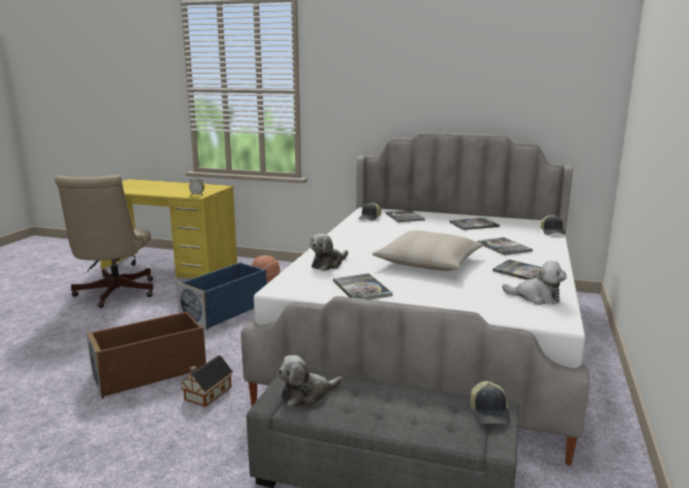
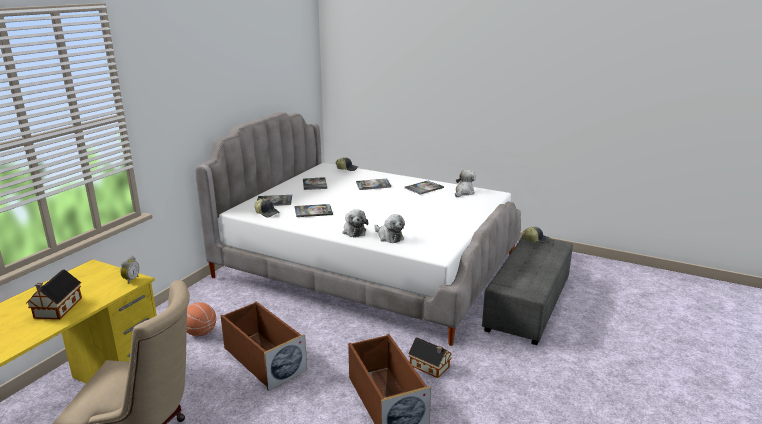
camera: 80 degrees left, 5 degrees up
(160, 189) = (56, 309): none -> toy house
(225, 310) = (263, 359): blue storage box -> brown storage box
(307, 395) = (523, 283): plush toy -> plush toy (354, 231)
(362, 288) = (442, 231): book -> book (313, 211)
(428, 262) = (396, 208): beige pillow -> none

